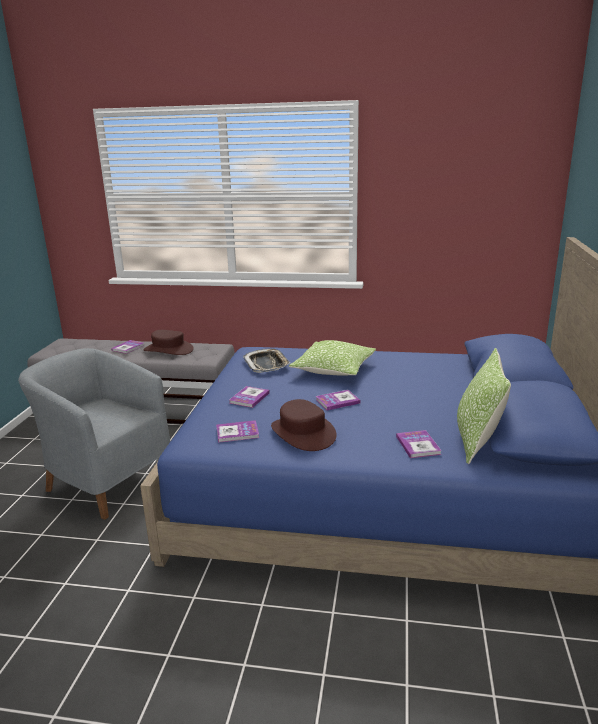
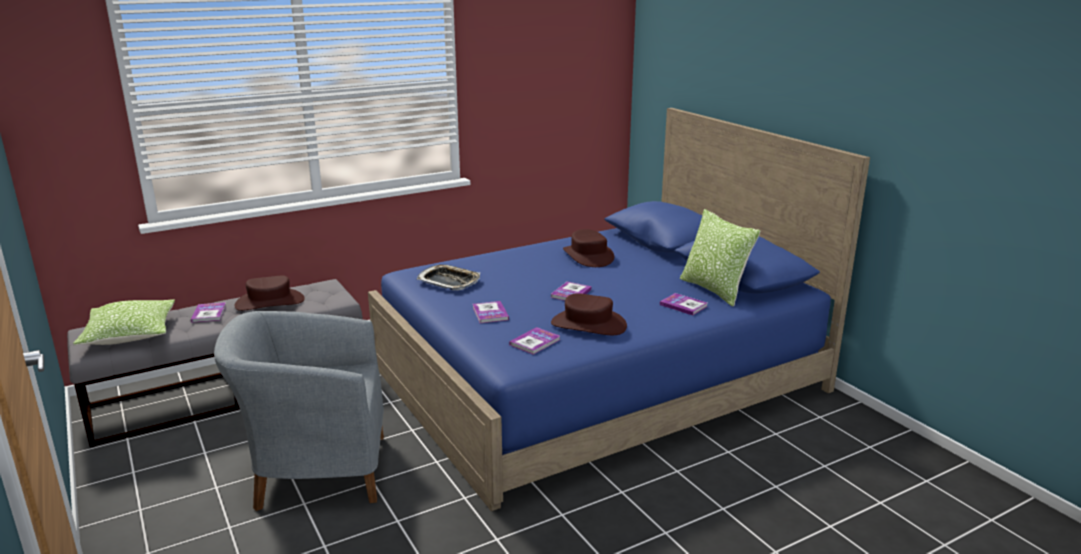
camera: 40 degrees left, 0 degrees up
(333, 369) = (520, 269): pillow -> pillow (130, 334)
(410, 373) = (588, 256): none -> brown hat

